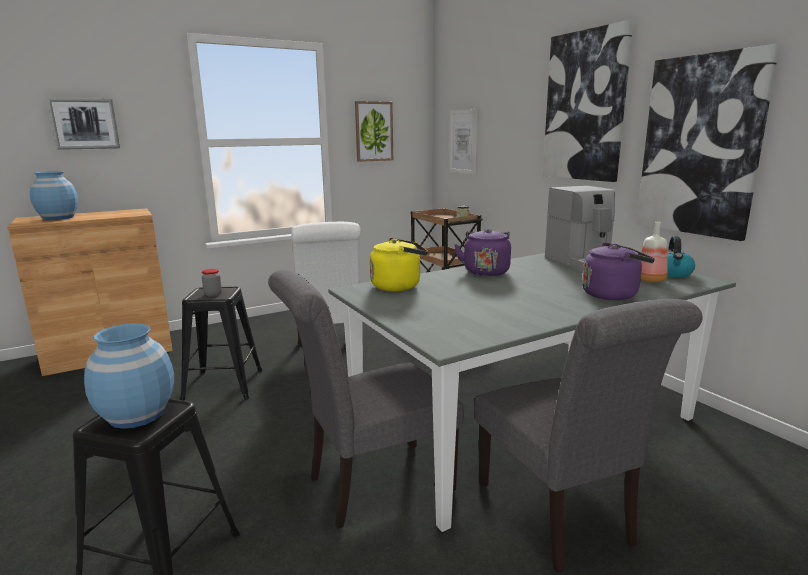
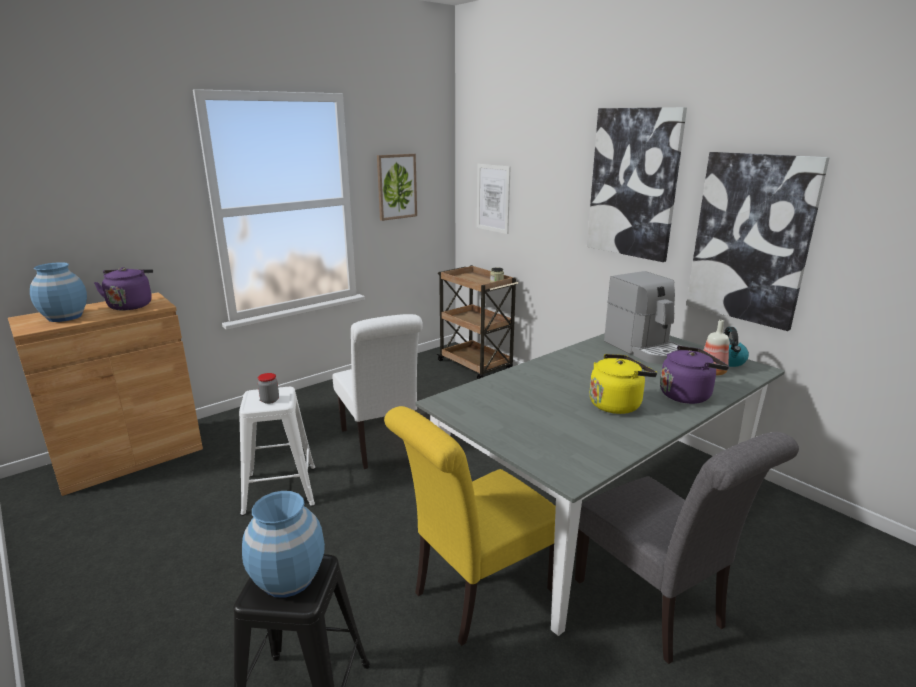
camera: 10 degrees left, 5 degrees up
(84, 124) = (81, 202): picture -> none
(224, 384) = (281, 489): black stool -> white stool
(371, 485) = (477, 594): grey chair -> yellow chair
(399, 286) = (484, 394): yellow kettle -> yellow kettle (617, 404)
(485, 271) = (558, 367): purple kettle -> purple kettle (131, 305)

